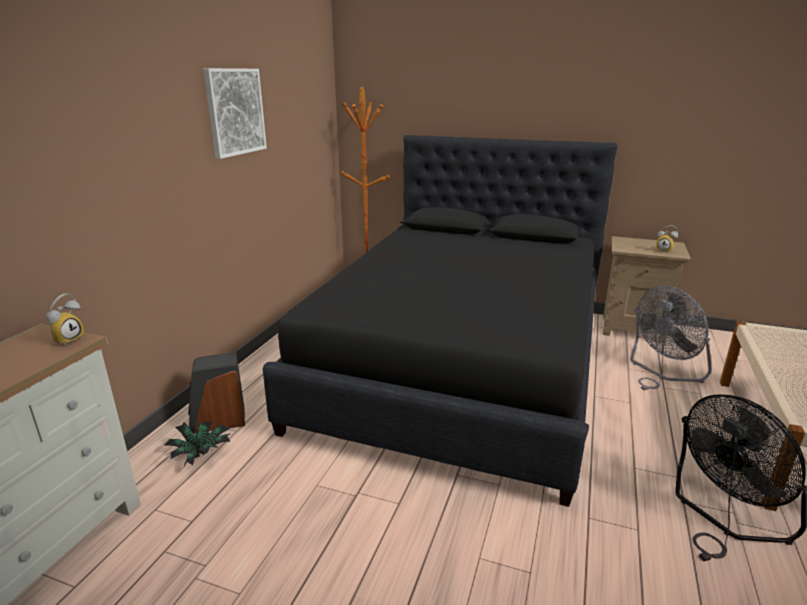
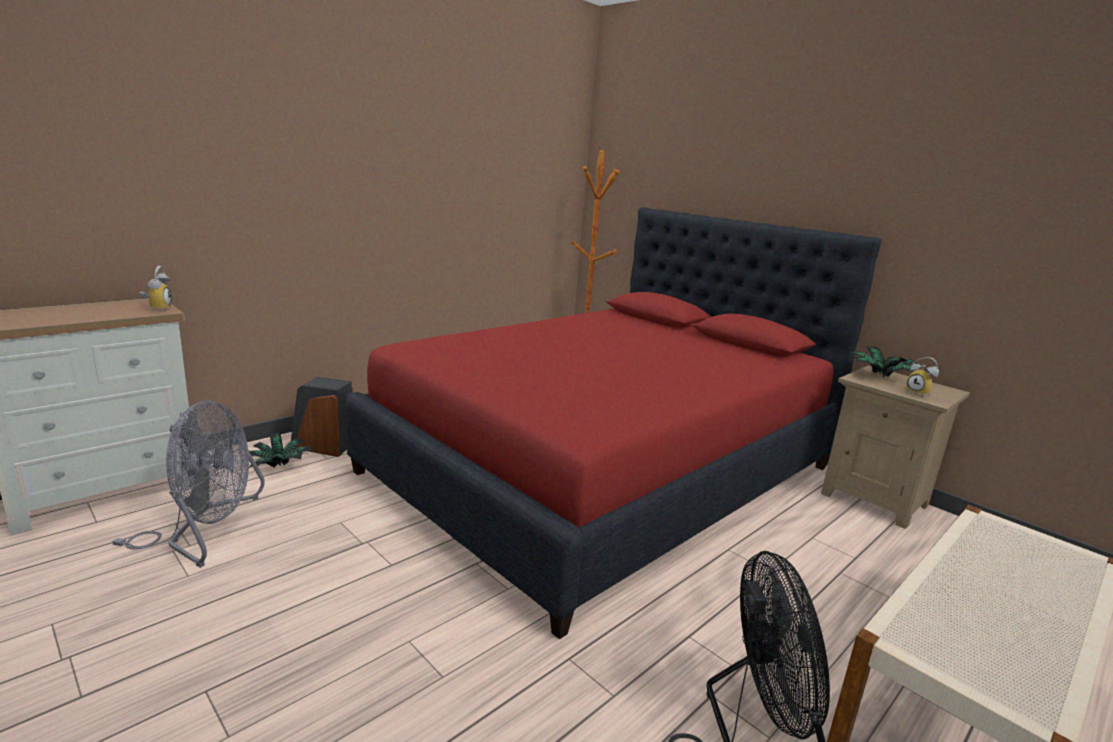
camera: 25 degrees right, 5 degrees down
(68, 339) = (158, 309): alarm clock -> alarm clock turned 60 degrees counterclockwise
(235, 112) = (430, 154): picture -> none
(462, 362) = (606, 469): black bed -> red bed
(629, 243) = (879, 376): none -> potted plant
(658, 369) = (856, 552): grey fan -> grey fan (203, 530)

